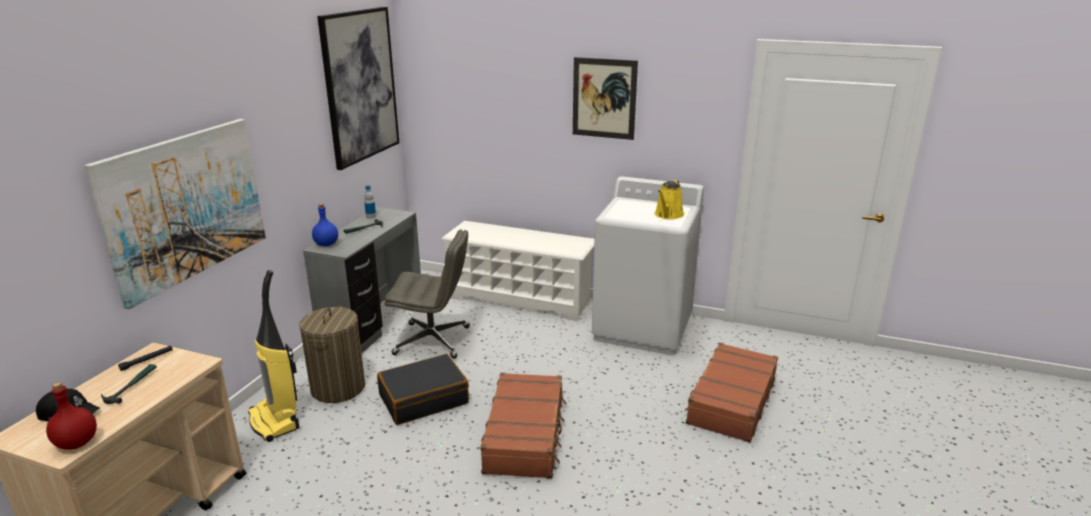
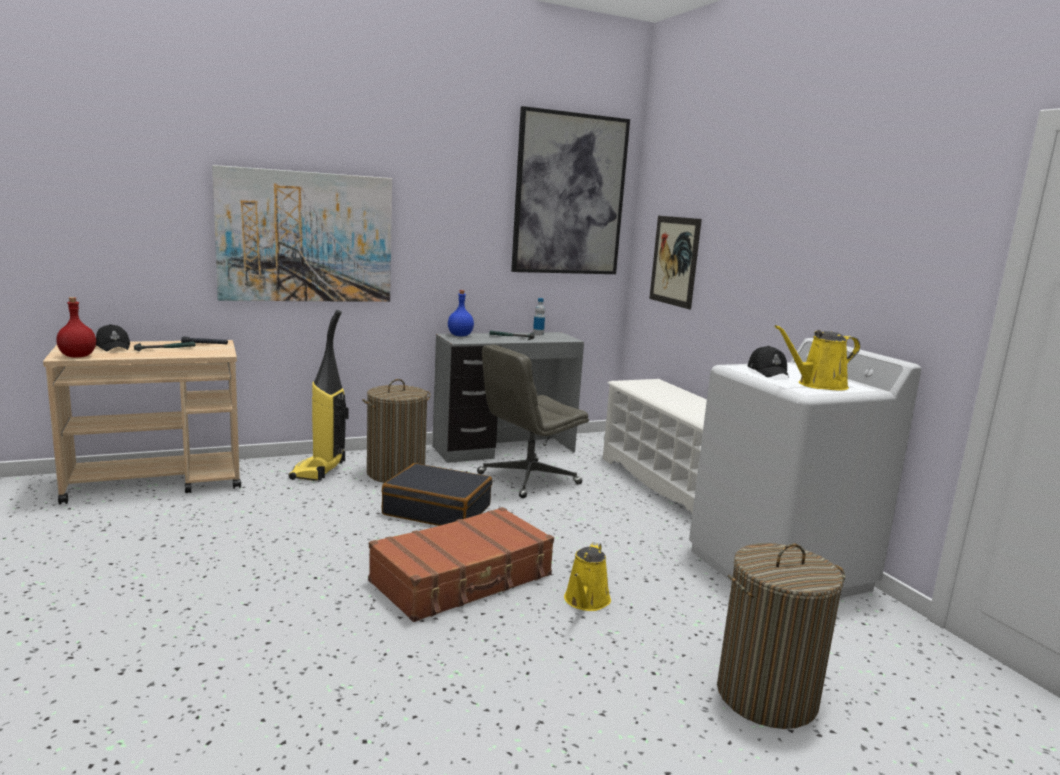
camera: 45 degrees right, 10 degrees down
(433, 340) = (528, 479): grey office chair -> grey office chair turned 90 degrees clockwise
(601, 404) = (586, 601): none -> yellow watering can
(604, 98) = (814, 222): picture -> picture (674, 261)
(630, 213) = (768, 372): none -> black cap
(730, 401) = (766, 696): brown suitcase -> laundry basket

